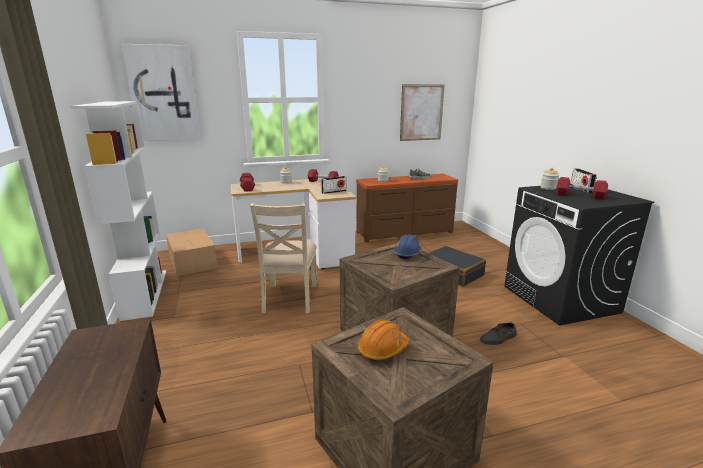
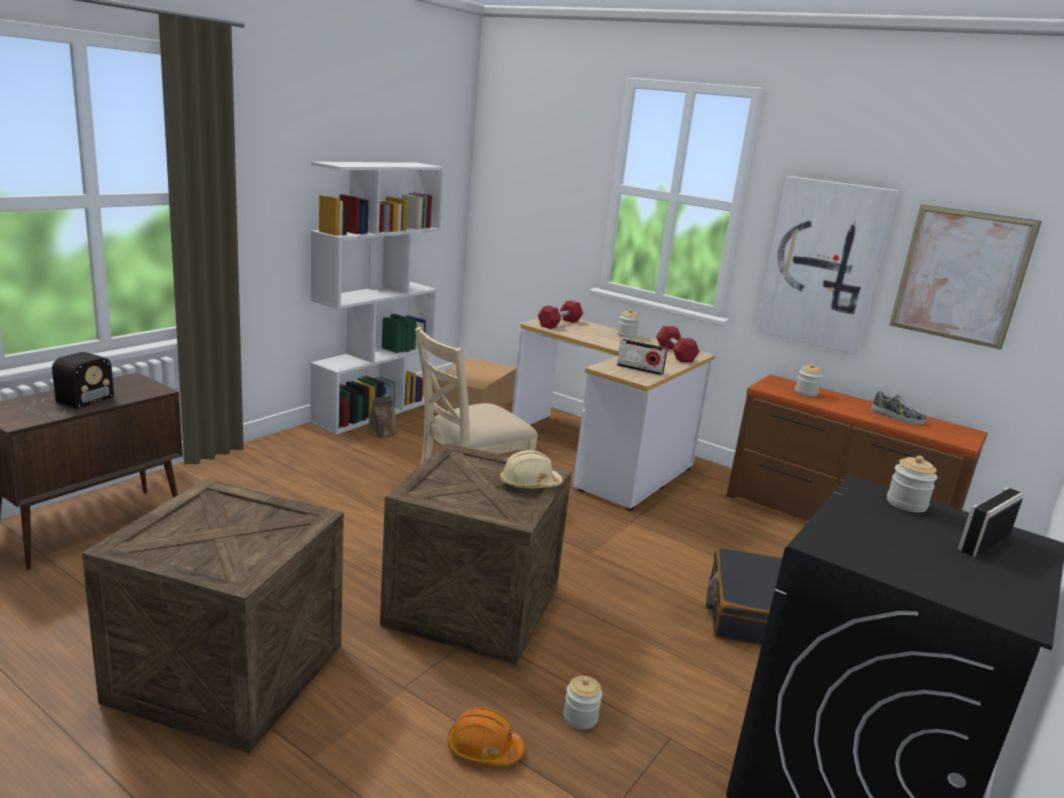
camera: 50 degrees right, 0 degrees up
(93, 378) = (68, 403): none -> radio
(163, 94) = (519, 162): picture -> picture (823, 264)
(178, 300) = (381, 433): none -> brown watering can
(382, 349) = (222, 520): orange hard hat -> orange hard hat (483, 749)
(407, 253) = (529, 483): blue hard hat -> beige hard hat
(498, 338) = (580, 717): grey shoe -> jar
(579, 195) = (904, 541): red dumbbell -> none

